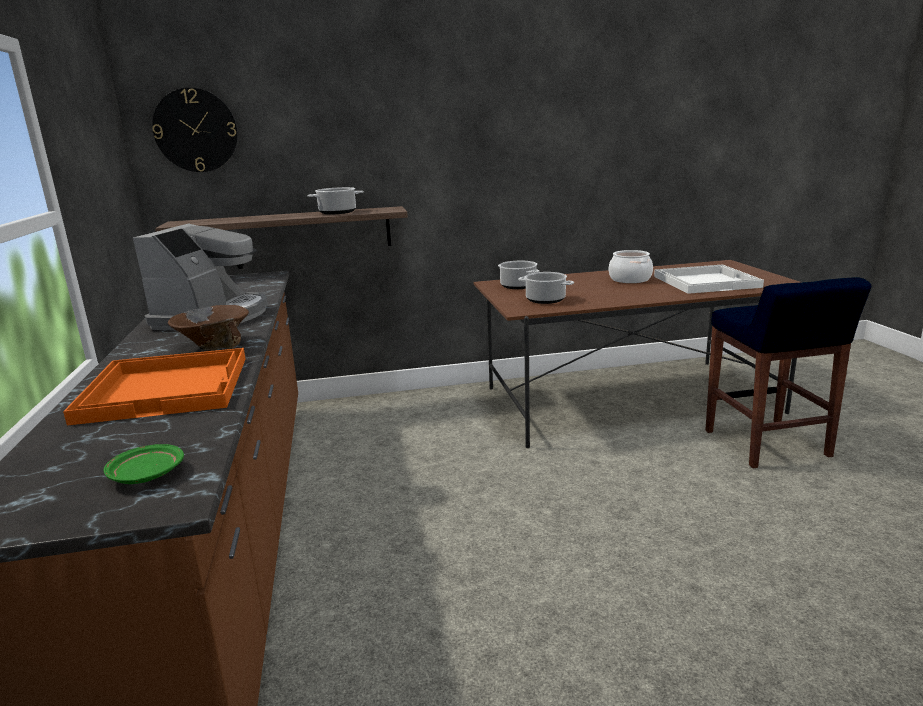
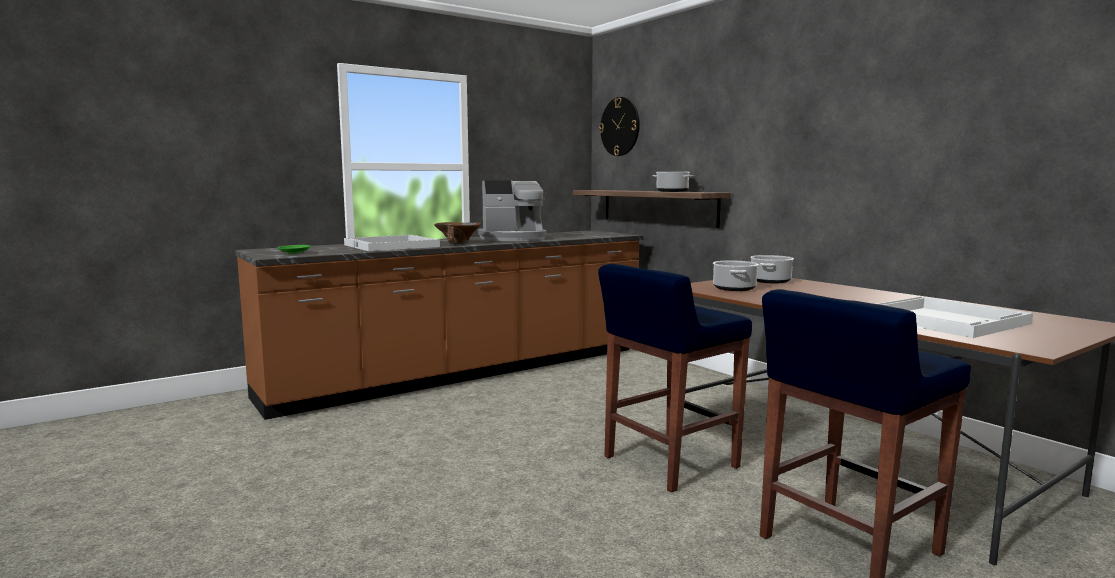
camera: 65 degrees right, 10 degrees down
(168, 387) = (392, 246): orange tray -> white tray
(611, 468) = (668, 463): none -> blue stool
(630, 279) = (881, 301): cooking pot -> none

